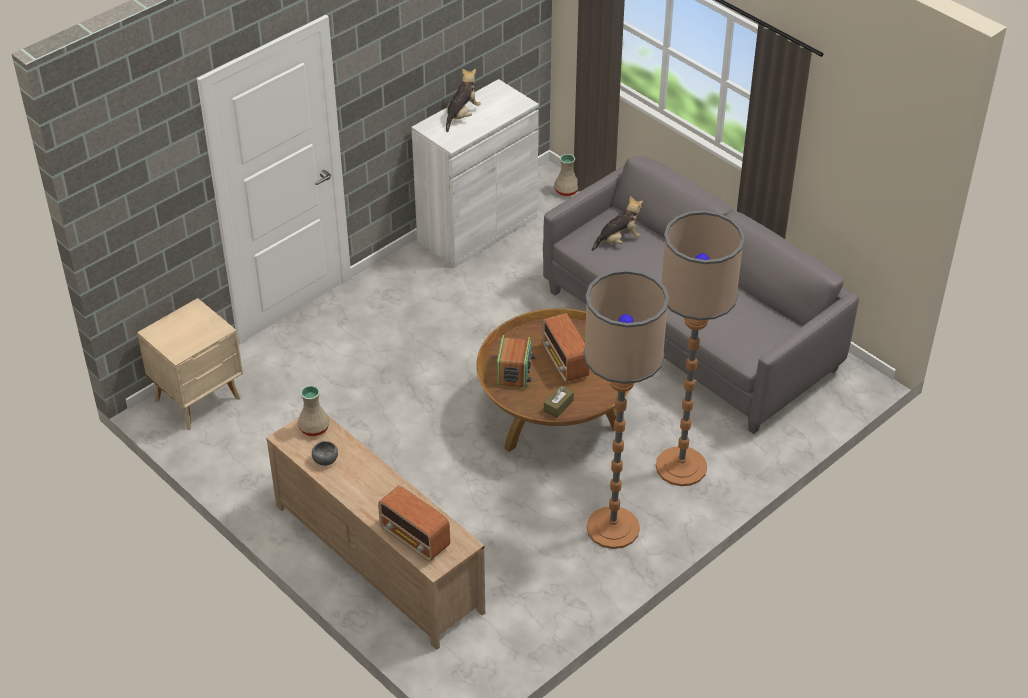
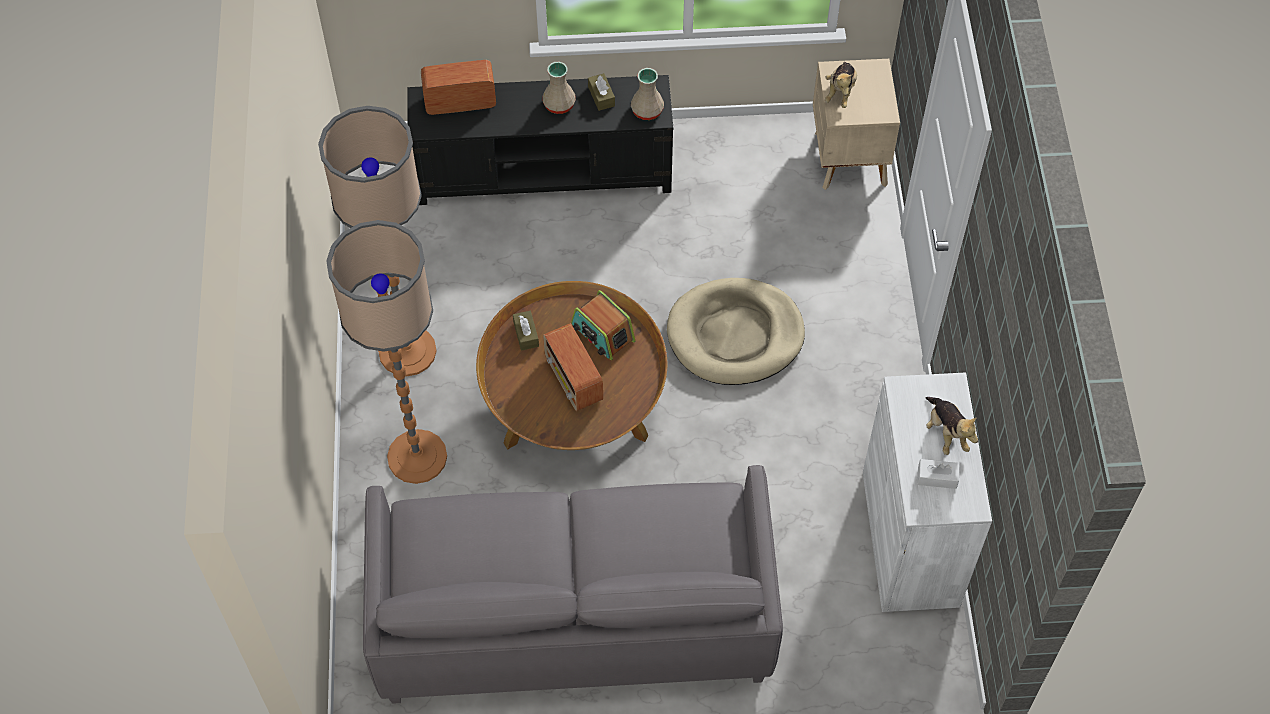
camera: 130 degrees right, 15 degrees up
(325, 461) = (601, 96): grey bowl -> brown tissue box
(377, 557) = (545, 173): beige tv stand -> black tv stand
(414, 373) = (735, 335): none -> beige dog bed
(495, 106) = (937, 477): none -> white tissue box
(565, 363) = (574, 380): radio -> radio turned 135 degrees counterclockwise
(567, 191) = (904, 680): beige vase -> beige vase (559, 105)
(618, 240) = (683, 536): plush toy -> plush toy (840, 91)

